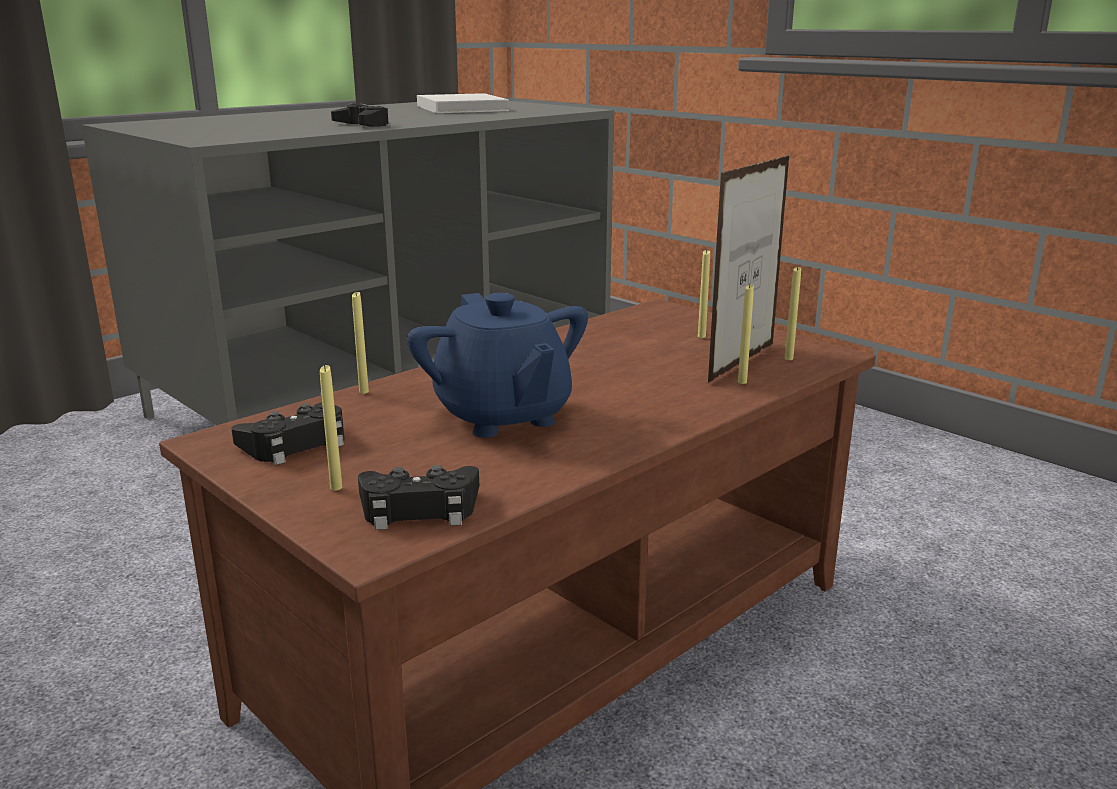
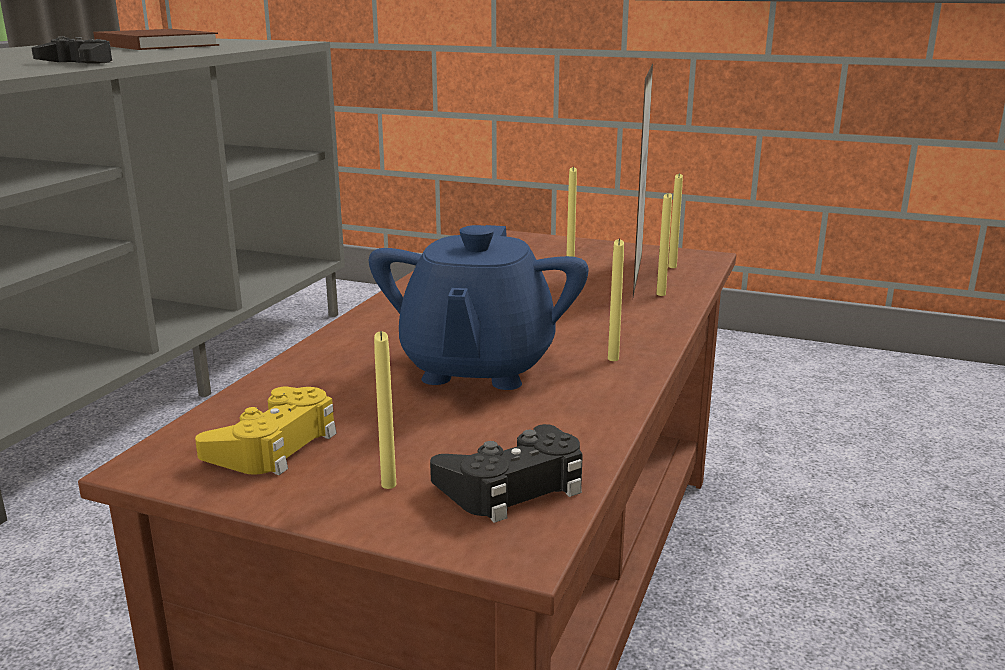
camera: 25 degrees left, 0 degrees up
(295, 444) = (274, 444): black game controller -> yellow game controller
(364, 392) = (286, 369): yellow candle -> yellow candle (613, 359)
(461, 108) = (155, 45): white book -> brown book
(502, 416) = (477, 367): blue teapot -> blue teapot turned 60 degrees clockwise

